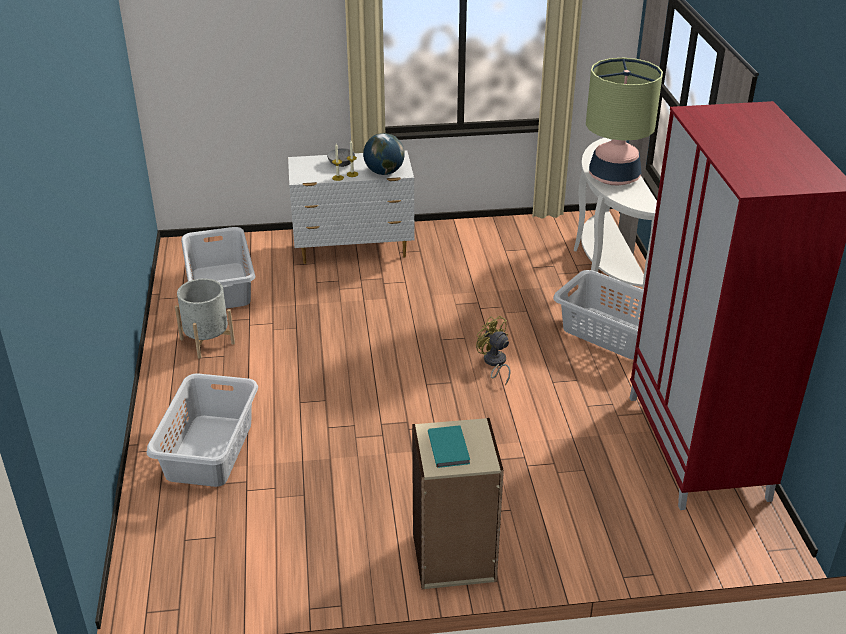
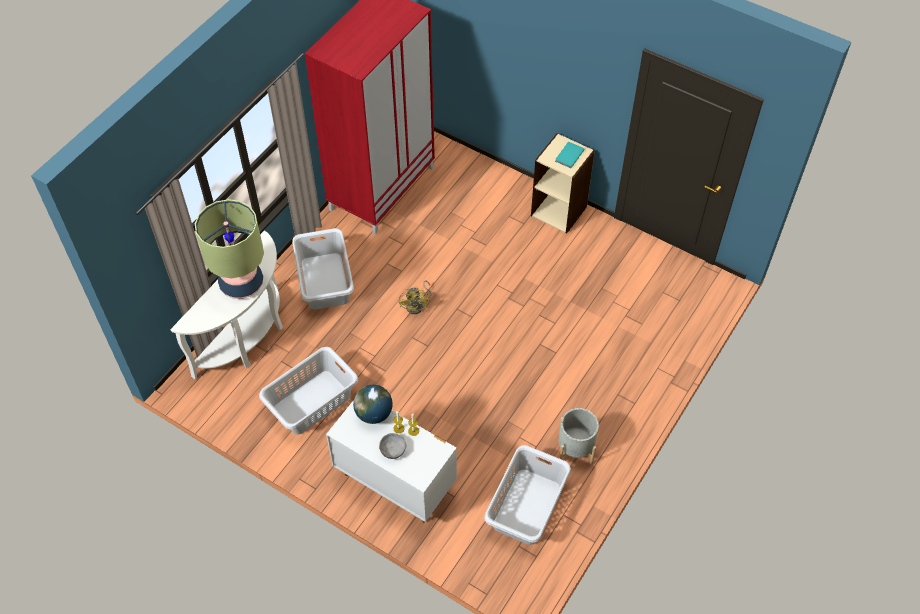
camera: 140 degrees left, 20 degrees up
(210, 450) = (631, 350): grey laundry basket -> grey laundry basket (311, 402)

